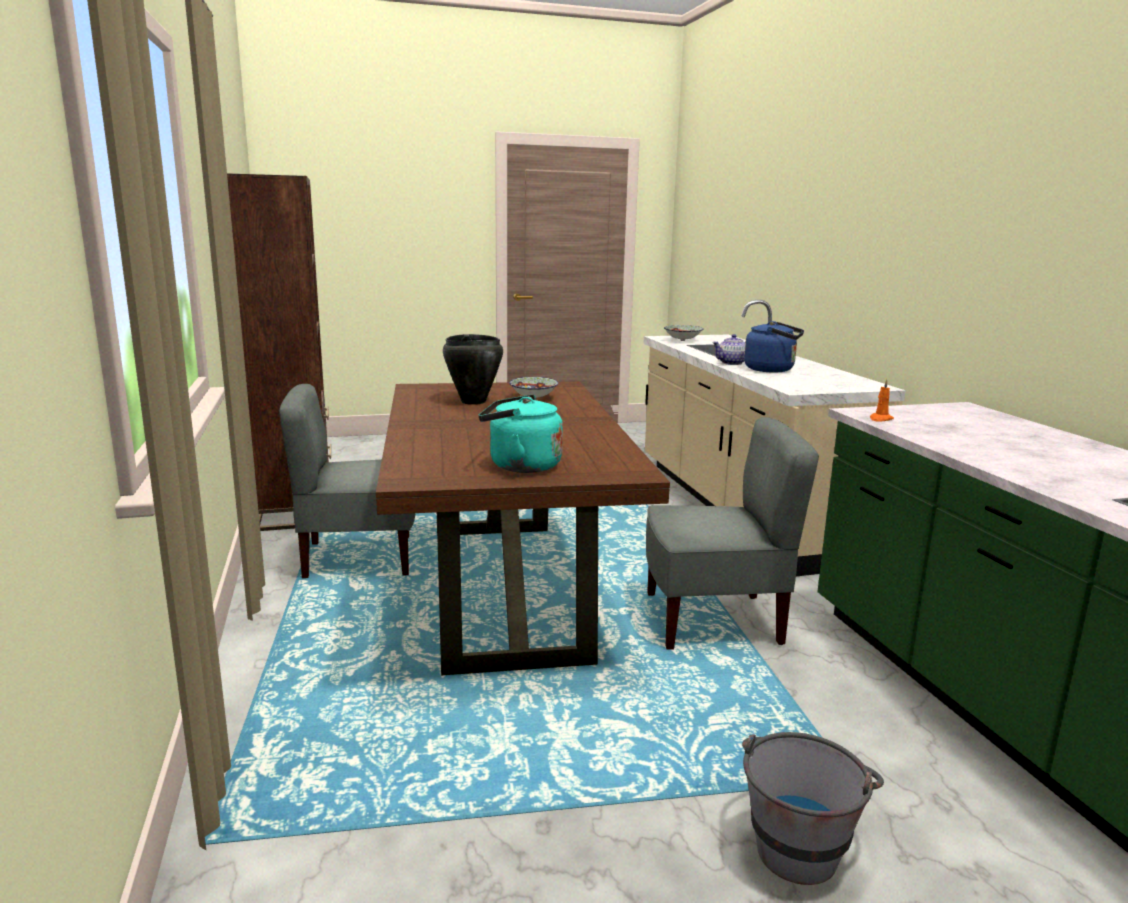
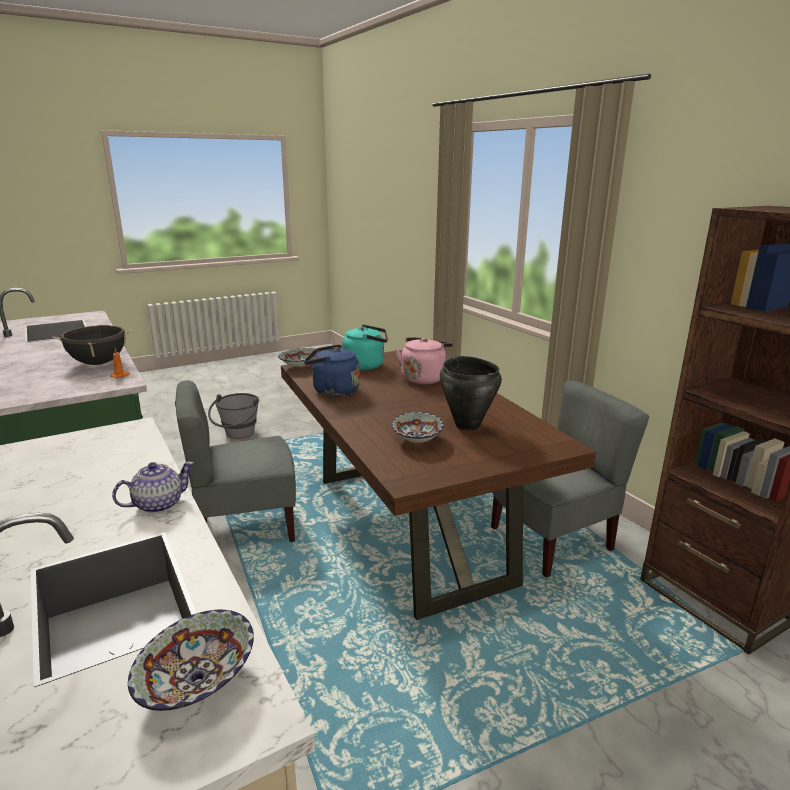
camera: 165 degrees right, 5 degrees up
(454, 441) = (423, 378): none -> pink kettle
(632, 475) = (301, 366): none -> bowl
(772, 370) = (110, 484): blue kettle -> blue kettle (332, 391)
(948, 437) = (98, 363): none -> black cooking pot

